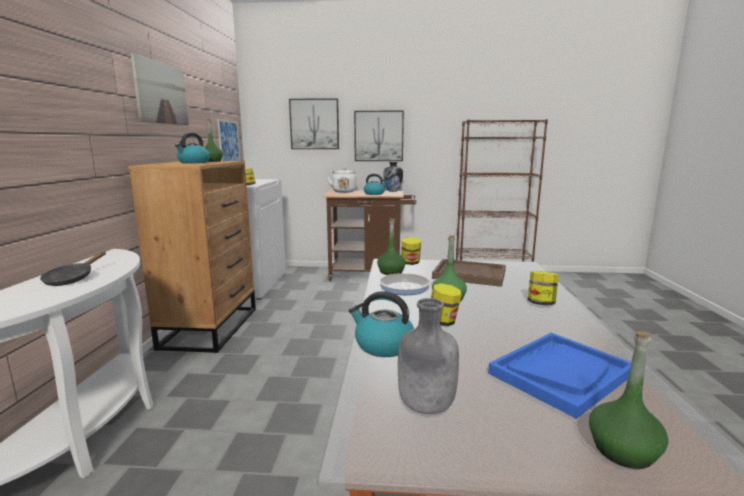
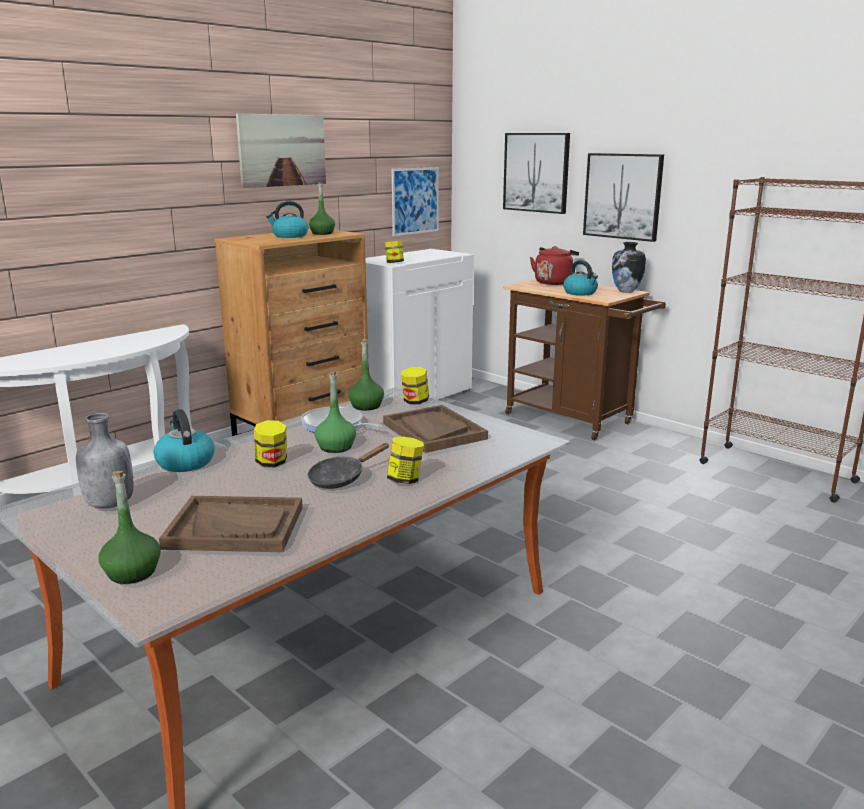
camera: 40 degrees right, 5 degrees up
(72, 279) = (103, 347): black frying pan -> black frying pan (341, 478)
(344, 191) = (553, 282): white kettle -> red kettle
(560, 373) = (235, 527): blue tray -> brown tray

